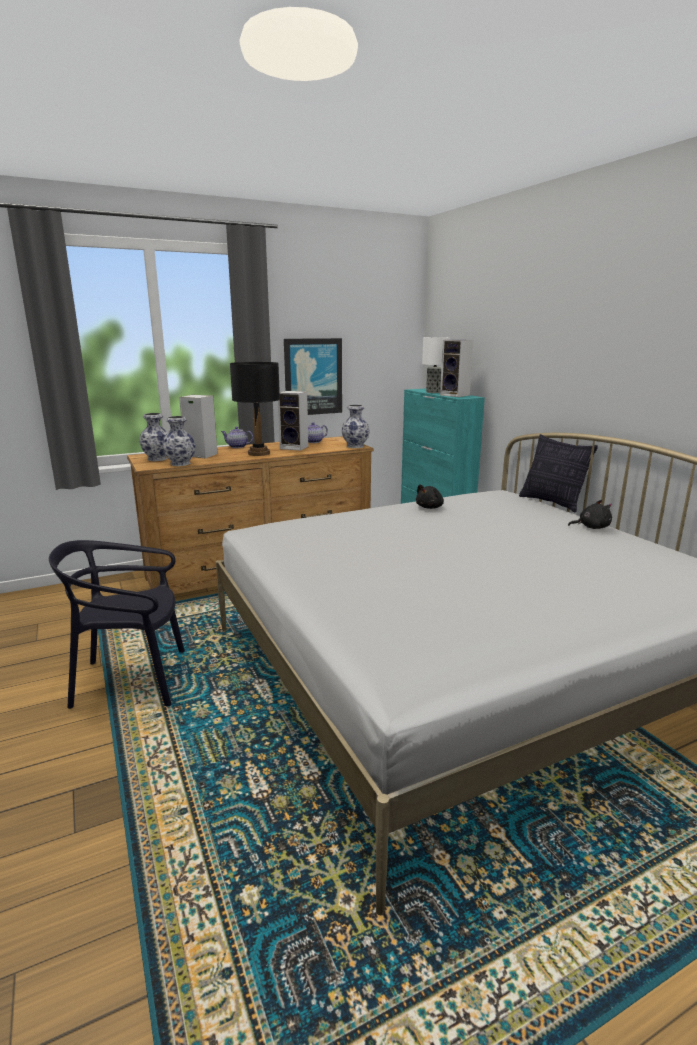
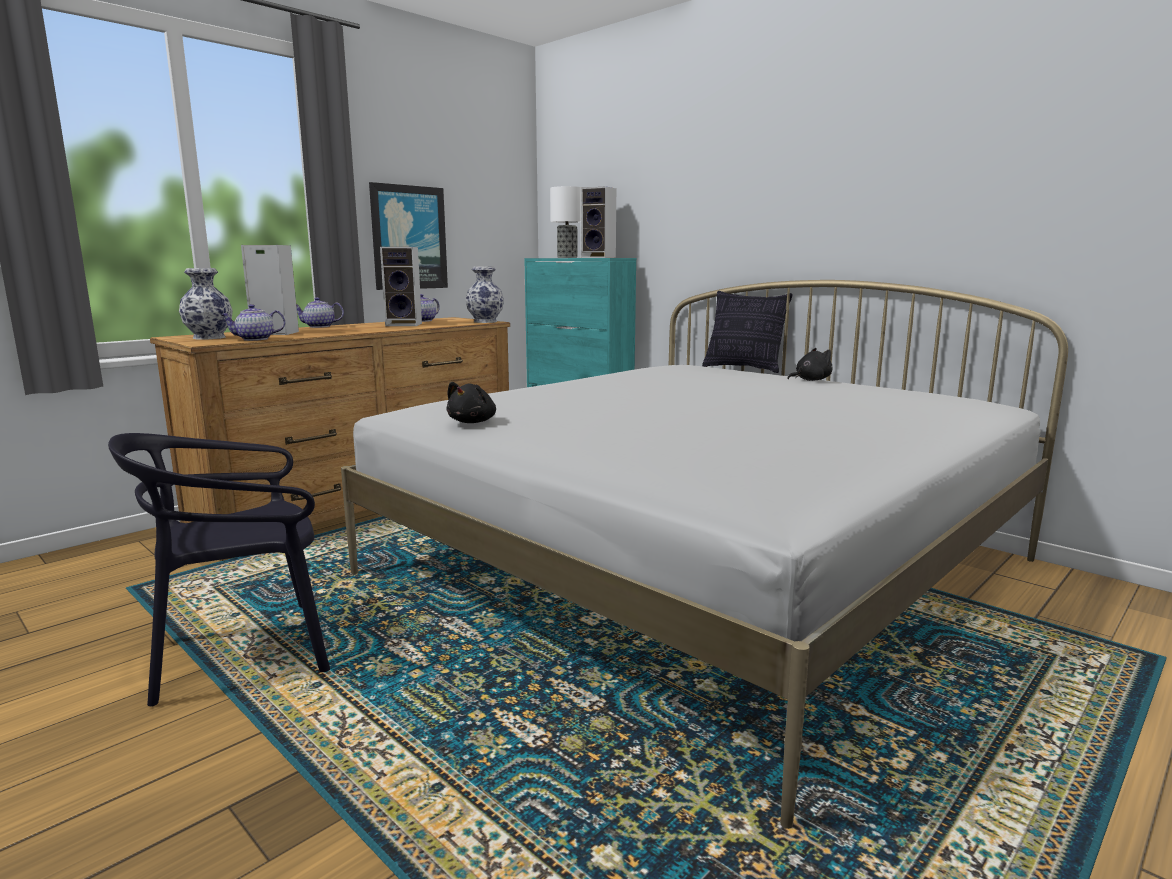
camera: 20 degrees left, 5 degrees down
(180, 464) = (255, 339): vase -> teapot
(259, 453) = (361, 329): black table lamp -> none
(430, 507) = (616, 378): black plush toy -> black plush toy (473, 422)

